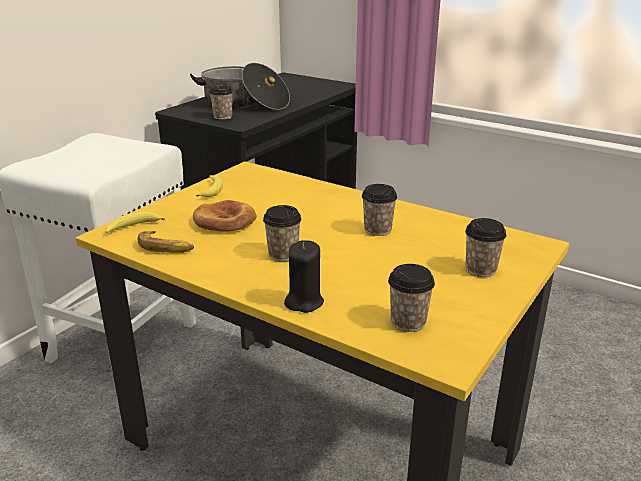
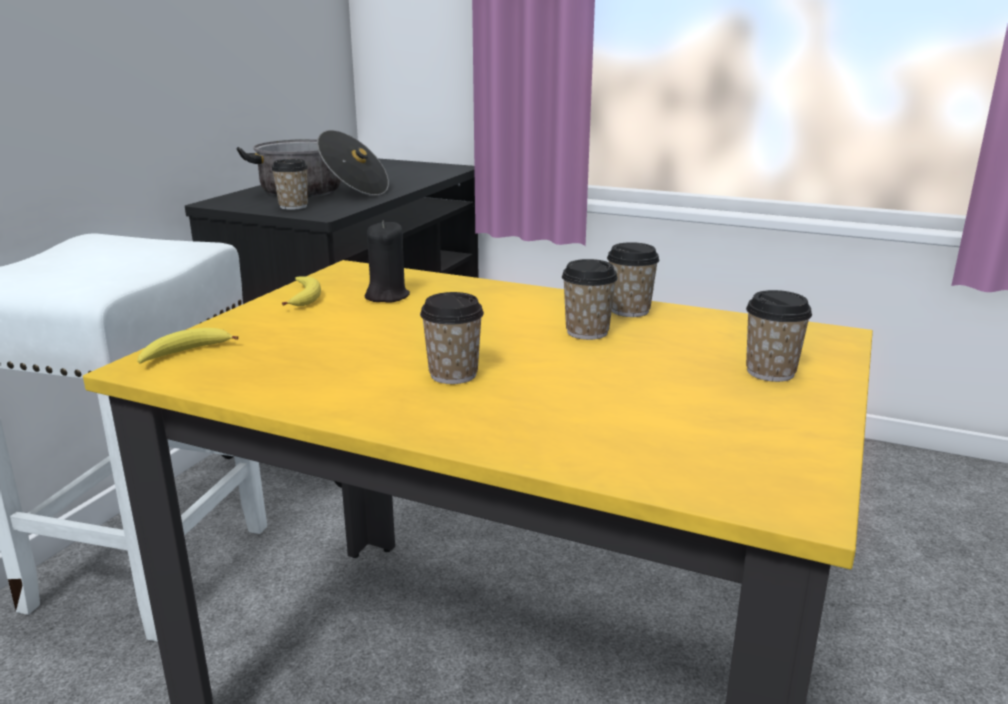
camera: 10 degrees left, 5 degrees down
(166, 247) = (250, 378): banana -> none
(225, 221) = (340, 336): bread -> none
(304, 302) = (517, 439): black candle -> black candle (387, 296)
(408, 322) = (702, 453): cup -> cup (629, 310)

